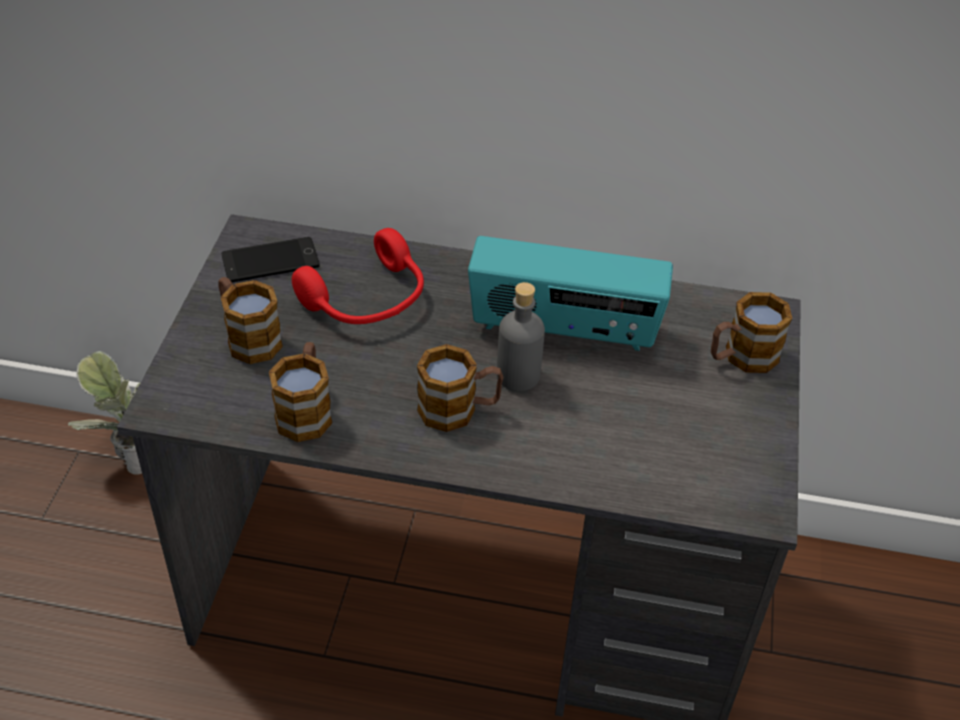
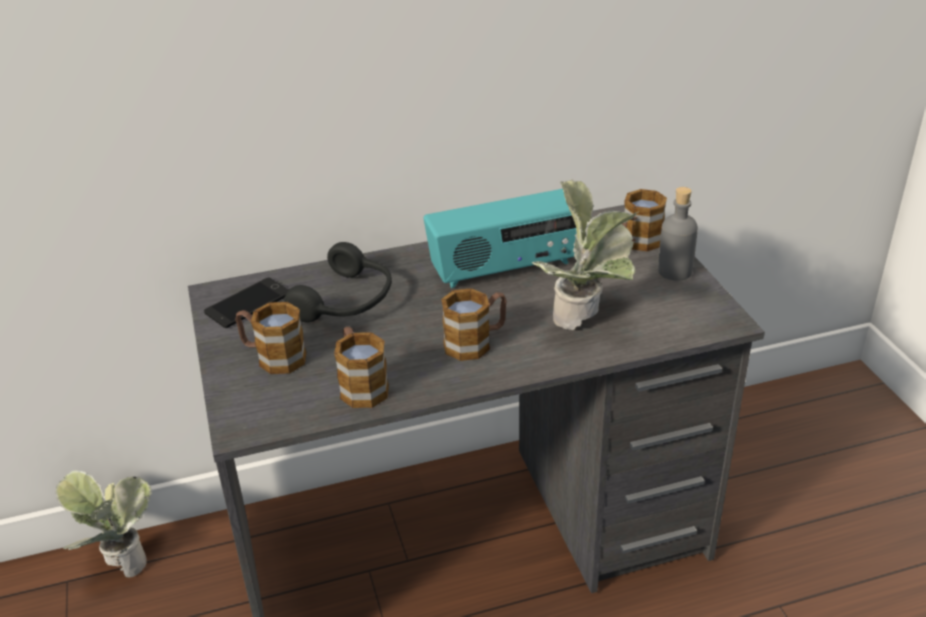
camera: 25 degrees left, 10 degrees down
(368, 300) = (348, 301): red headphones -> black headphones
(518, 375) = (499, 307): grey bottle -> grey bottle (674, 271)
(596, 438) = (585, 323): none -> potted plant

